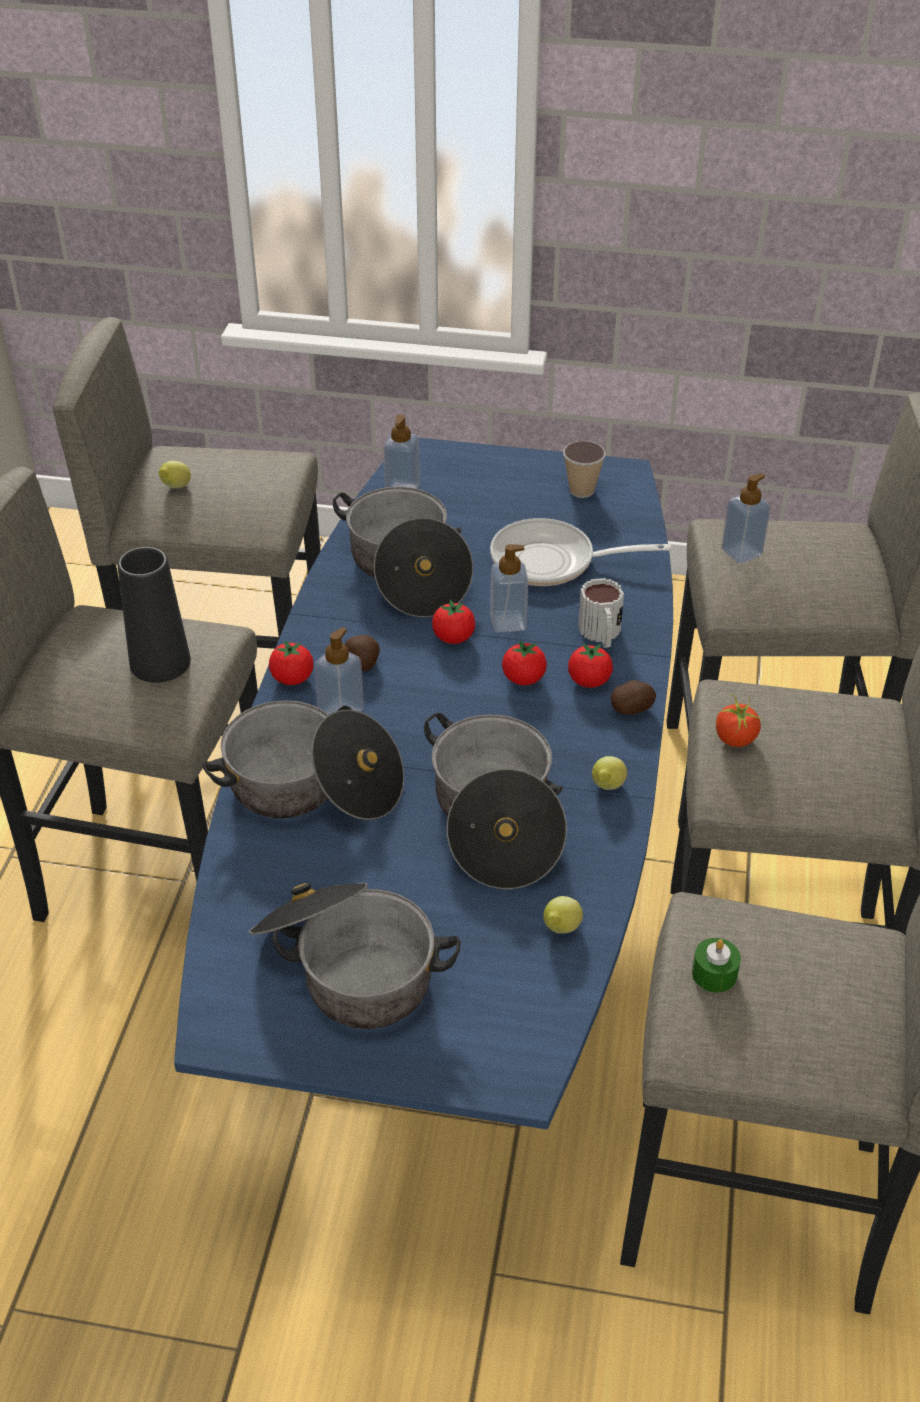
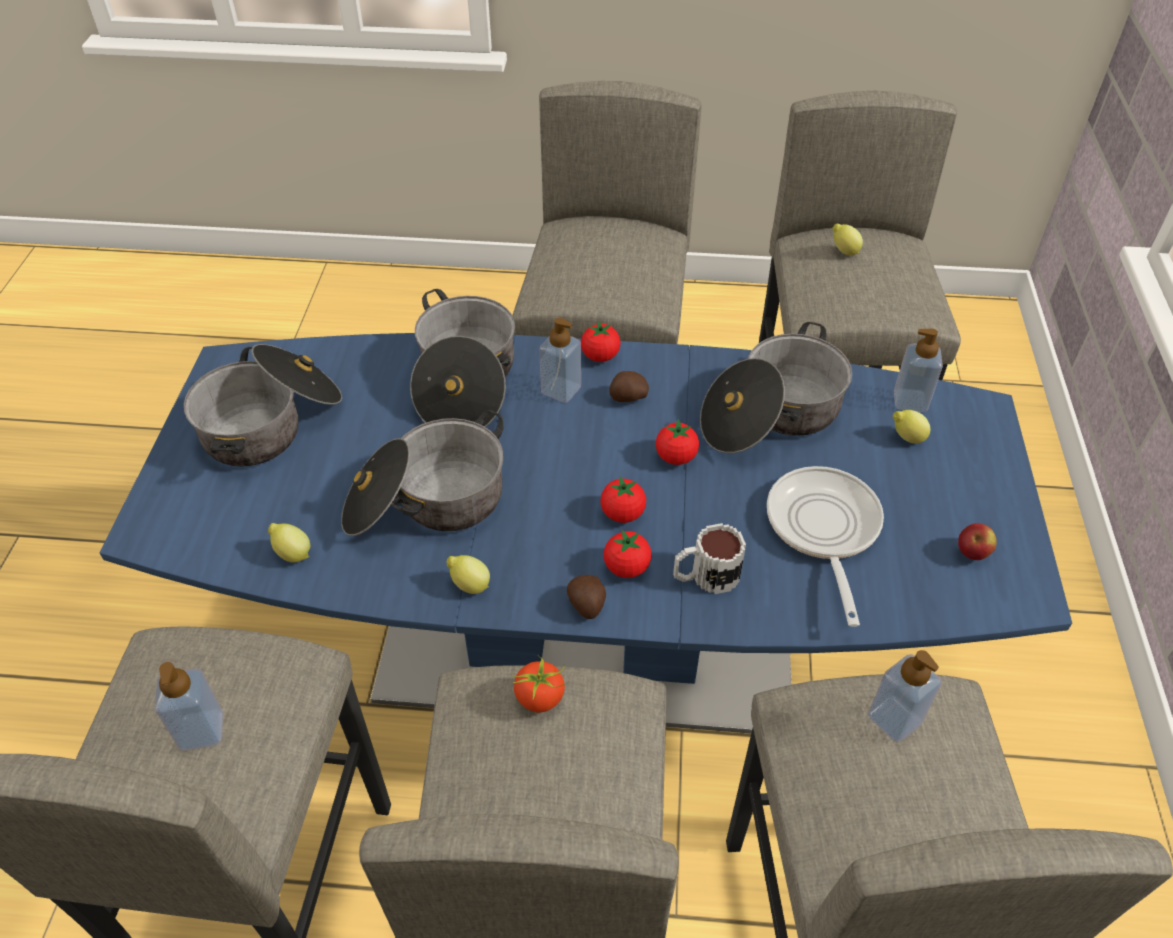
camera: 85 degrees right, 5 degrees up
(160, 662) = (604, 277): black vase -> none
(449, 499) = (906, 438): none -> lemon
(508, 622) = (709, 497): soap dispenser -> soap dispenser (201, 730)
(581, 490) = (972, 553): cup -> apple
(714, 974) = (216, 667): green candle -> none

